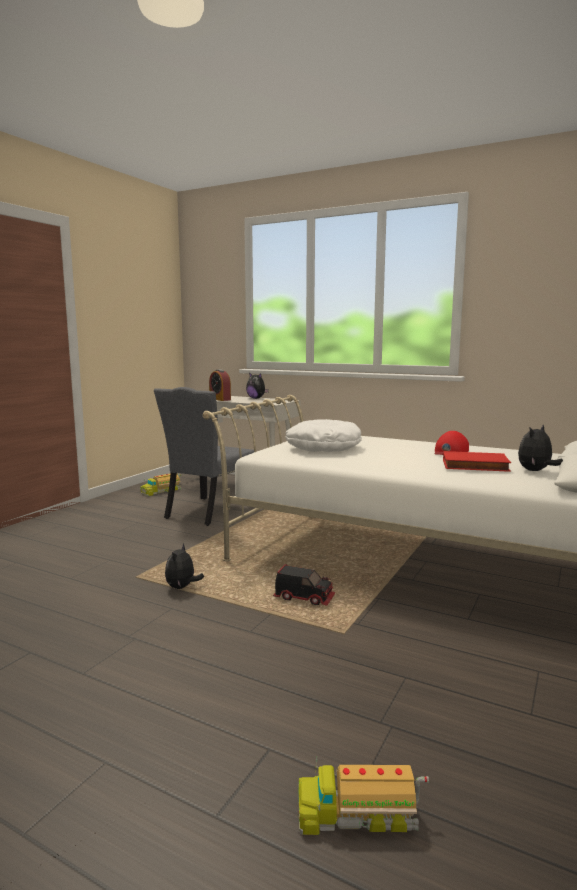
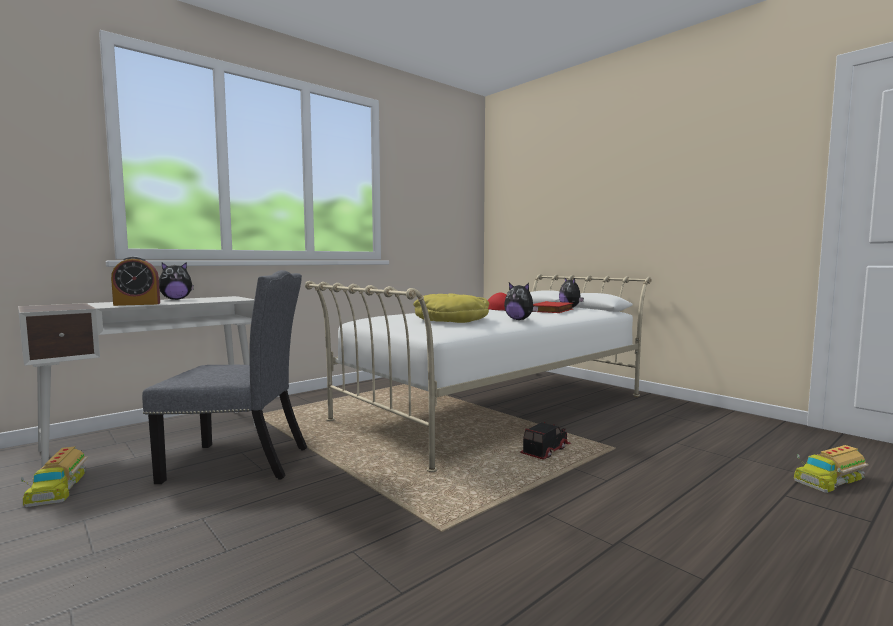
camera: 70 degrees left, 5 degrees down
(182, 587) = (492, 503): plush toy -> plush toy (519, 320)
(209, 510) = (236, 463): grey chair -> grey chair turned 45 degrees counterclockwise
(325, 448) = (452, 320): white pillow -> yellow pillow
(357, 812) = (829, 479): toy truck -> toy truck turned 45 degrees clockwise

